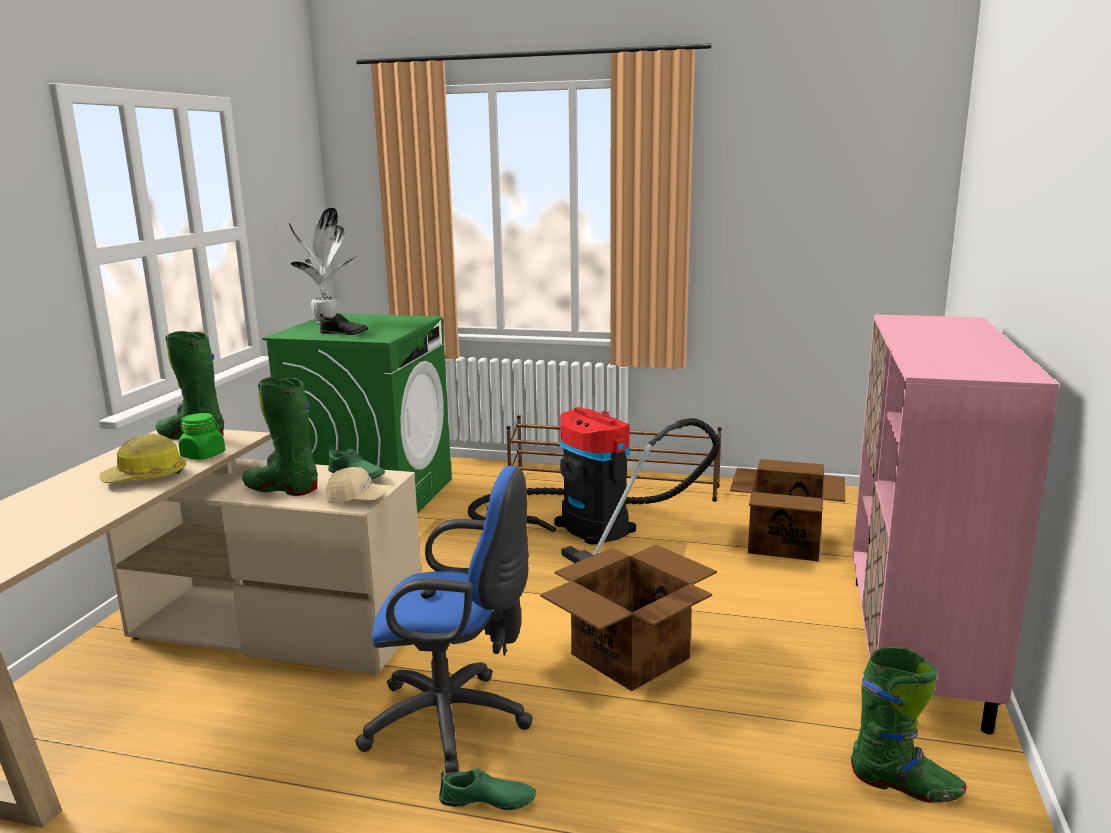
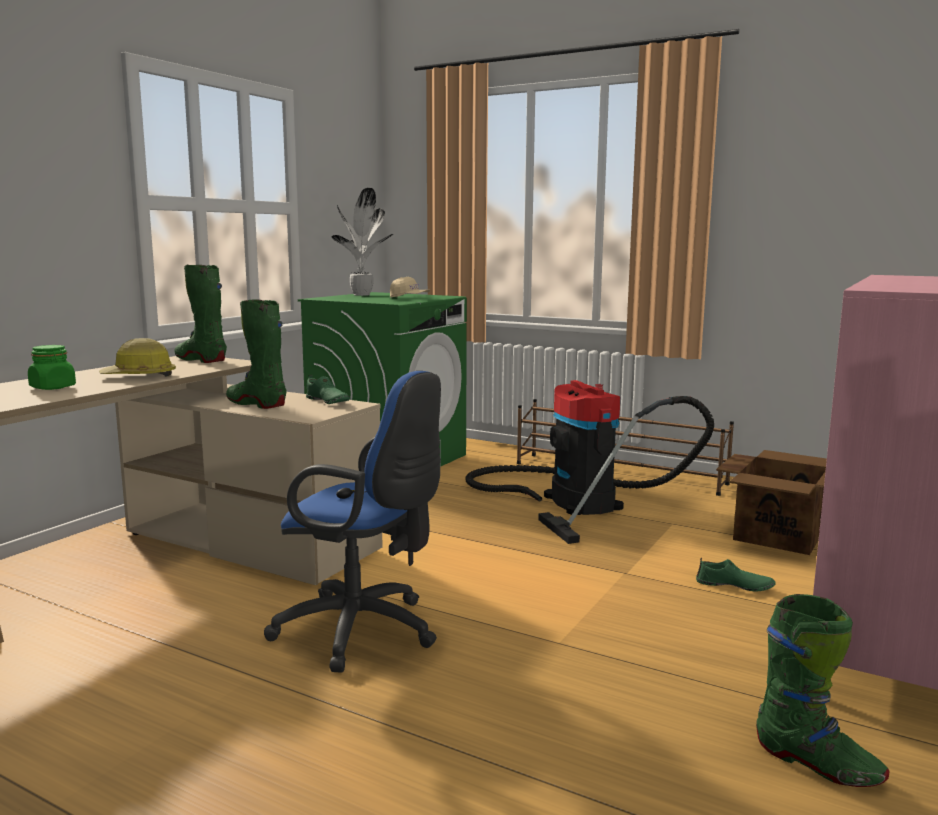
camera: 15 degrees right, 5 degrees down
(203, 455) = (198, 369): green jar -> green jar (53, 387)
(344, 333) = (368, 299): black shoe -> none
(359, 500) = (314, 415): beige cap -> beige cap (409, 298)
(487, 801) = (358, 697): green shoe -> green shoe (734, 586)
(628, 656) = (561, 605): cardboard box -> none

